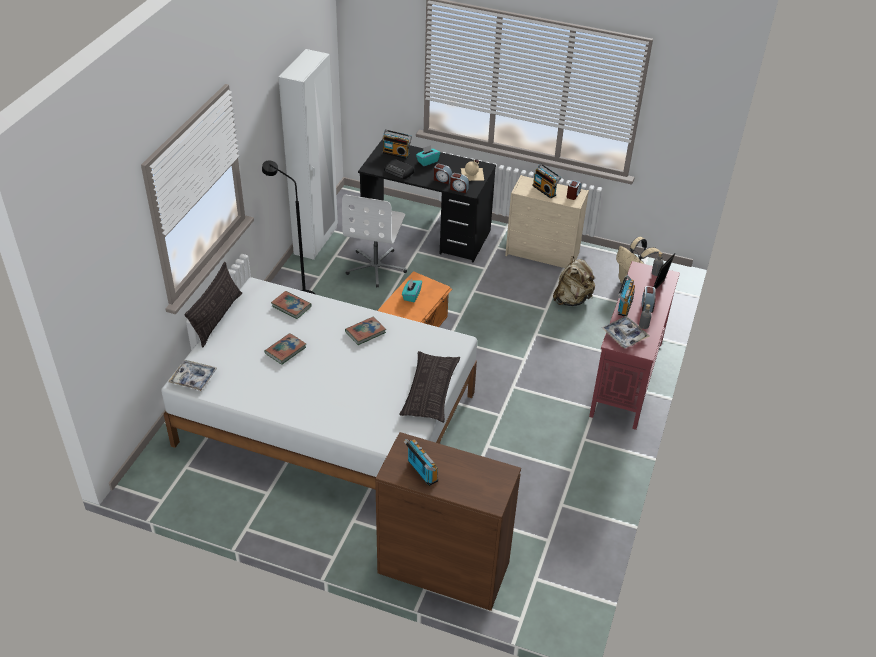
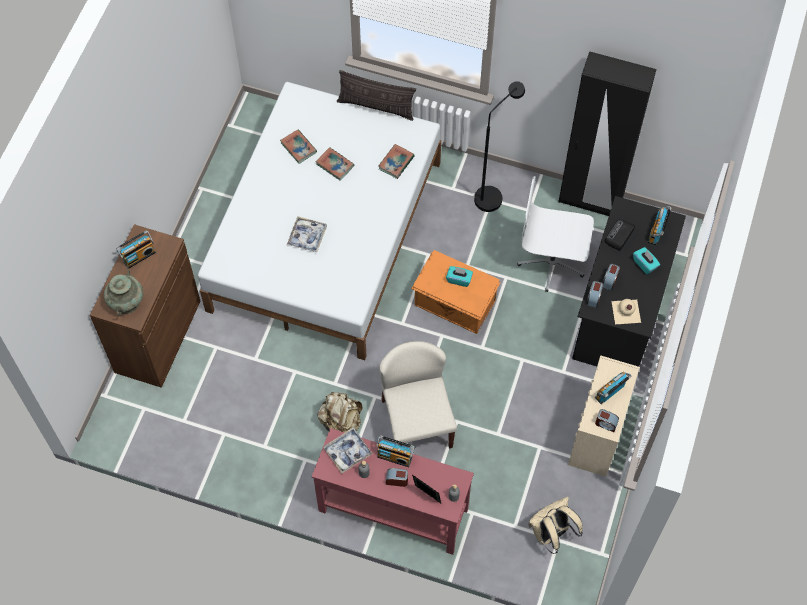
camera: 90 degrees right, 20 degrees up
(193, 378) = (297, 101): tray -> tray (307, 236)
(316, 241) = (590, 201): white wardrobe -> black wardrobe
(365, 332) = (362, 227): book -> book (298, 148)
(430, 391) = (285, 284): pillow -> none
(483, 481) = (127, 302): none -> turquoise vase
(538, 359) = (416, 423): none -> beige chair
(572, 299) = (517, 462): beige backpack -> beige backpack (340, 422)

